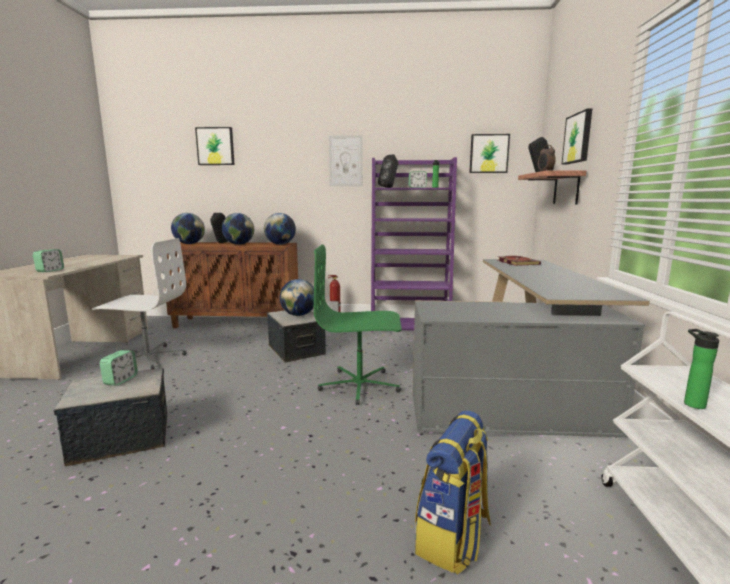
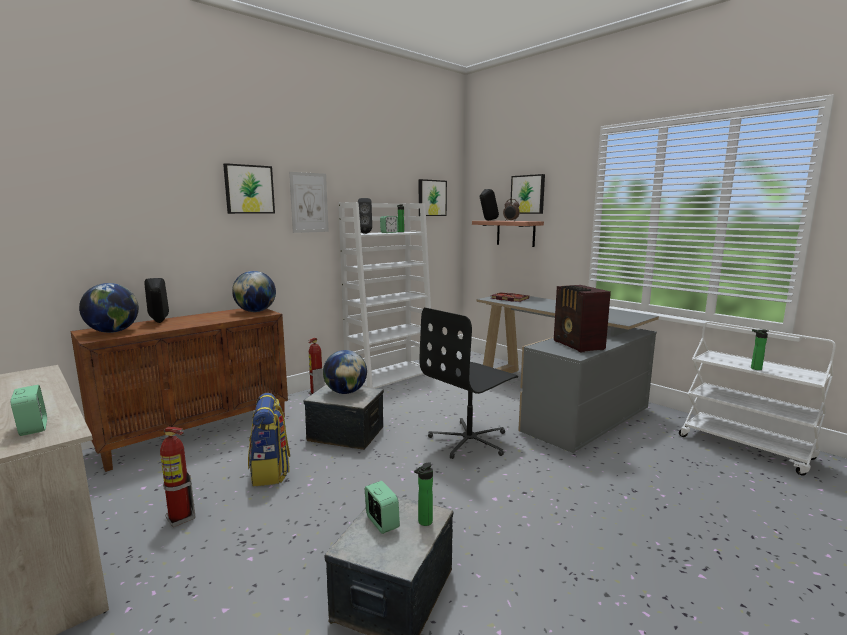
camera: 45 degrees left, 0 degrees up
(131, 390) = (424, 523): none -> bottle
(147, 358) = (180, 518): white office chair -> fire extinguisher
(215, 146) = (127, 177): picture -> picture (249, 189)
(239, 244) = (199, 320): globe -> none
(360, 386) = (470, 441): green office chair -> black office chair
(410, 325) = (391, 376): purple bookcase -> white bookcase
(453, 538) = (696, 498): backpack -> backpack (271, 472)
(472, 311) = (578, 345): none -> radio

